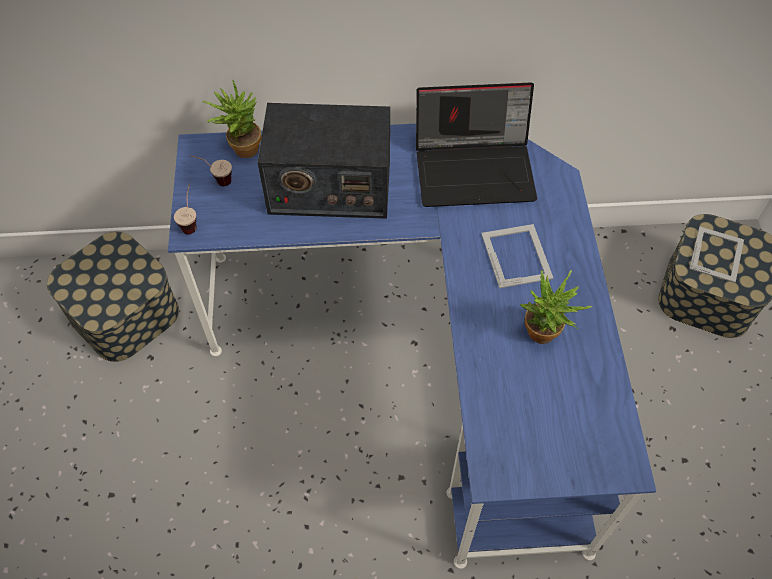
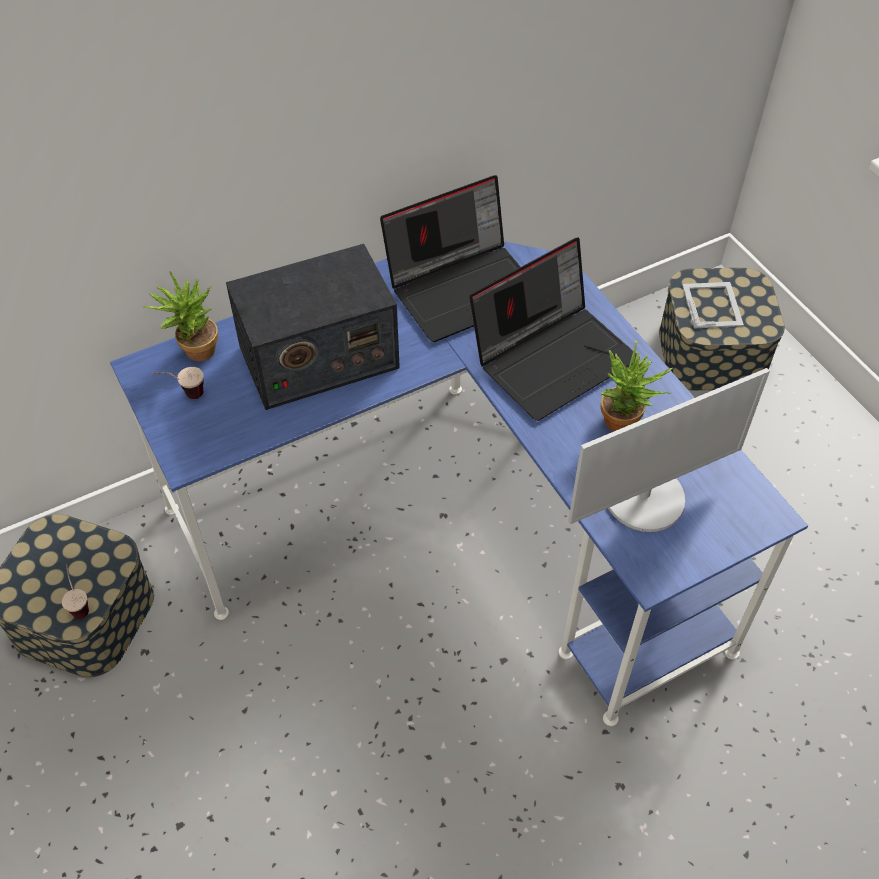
camera: 25 degrees left, 5 degrees down
(191, 221) = (181, 448): cup -> cup (79, 603)
(517, 255) = (553, 356): picture frame -> laptop
(525, 407) = (645, 498): none -> monitor

